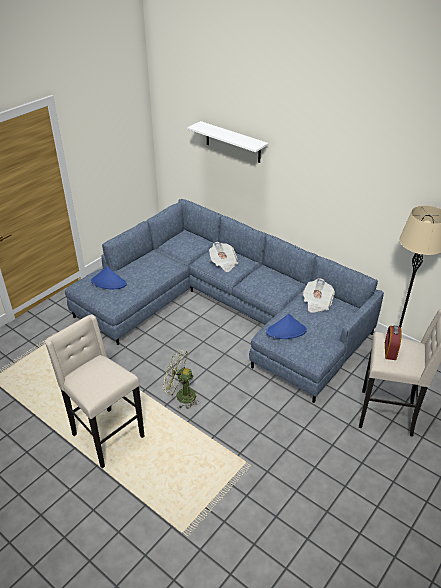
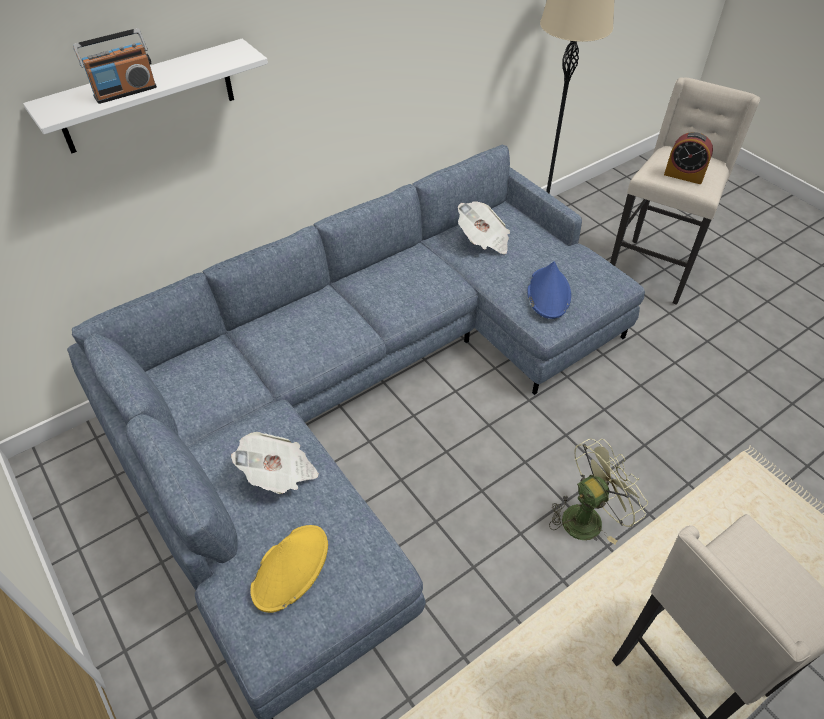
camera: 75 degrees left, 10 degrees up
(109, 282) = (290, 567): blue hat -> yellow hat
(181, 395) = (588, 516): green fan -> green fan turned 150 degrees counterclockwise
(215, 133) = (125, 92): none -> radio
(223, 263) = (313, 332): newspaper -> newspaper (279, 474)

